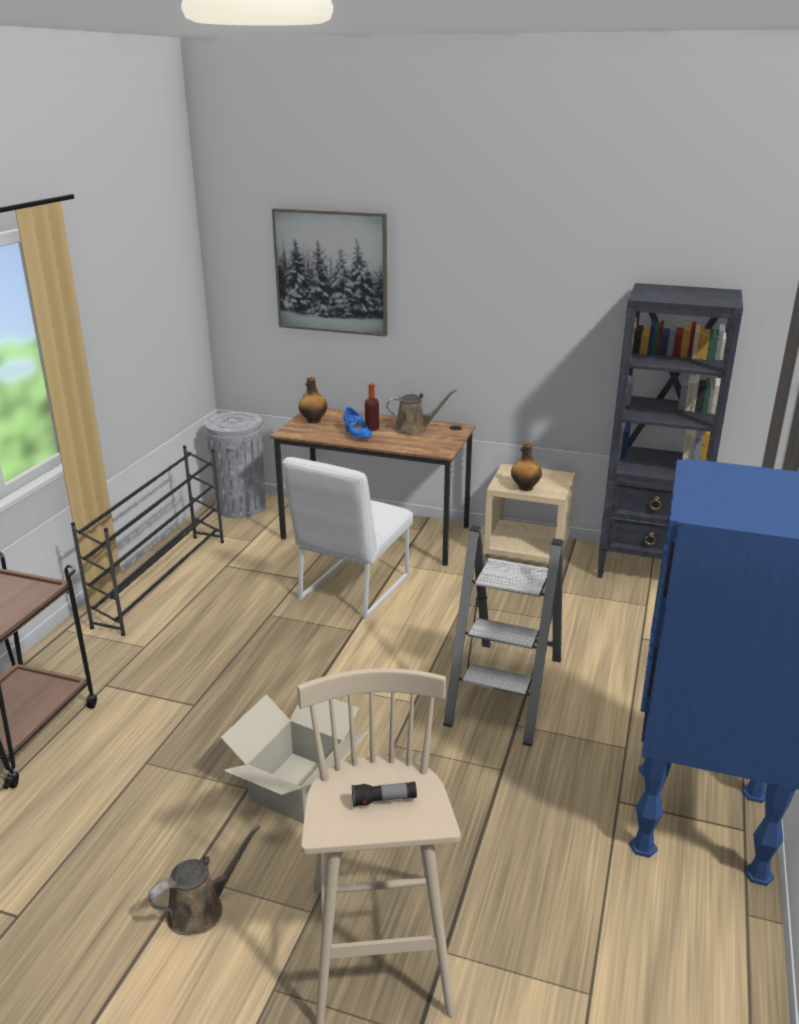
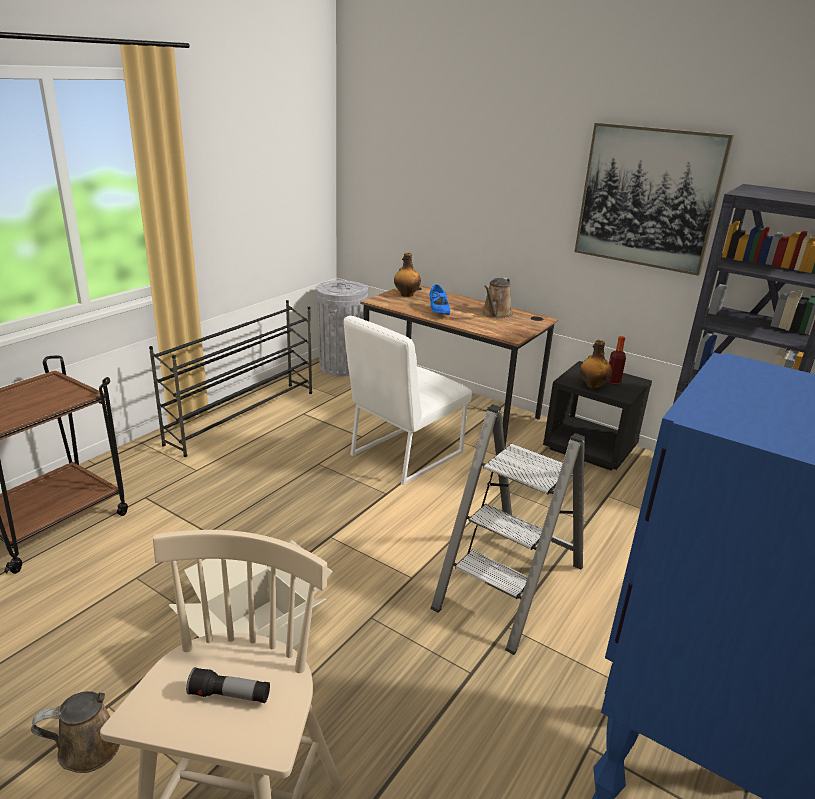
camera: 15 degrees right, 0 degrees up
(331, 272) = (442, 156): picture -> picture (648, 198)
(372, 428) = (456, 308): bottle -> bottle (613, 381)
(414, 429) = (496, 314): brown watering can -> brown watering can turned 105 degrees clockwise
(527, 548) = (590, 448): beige nightstand -> black nightstand

